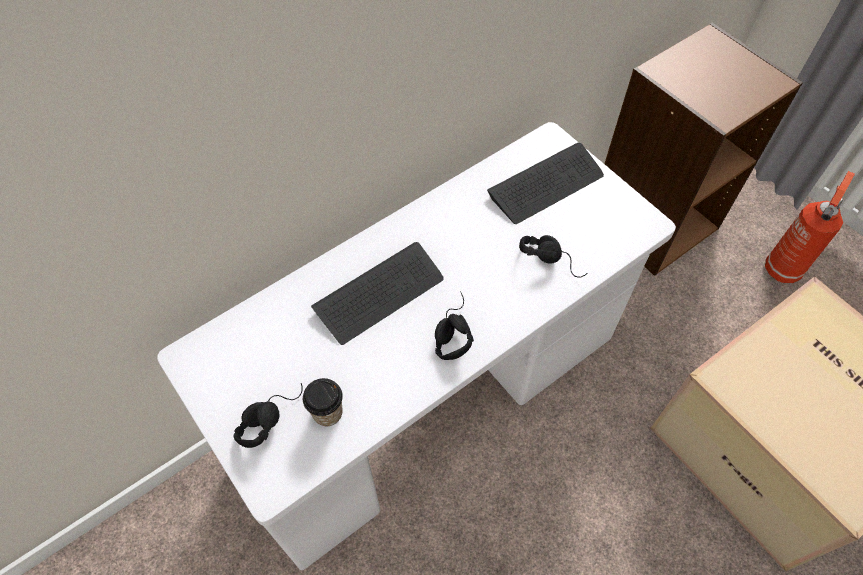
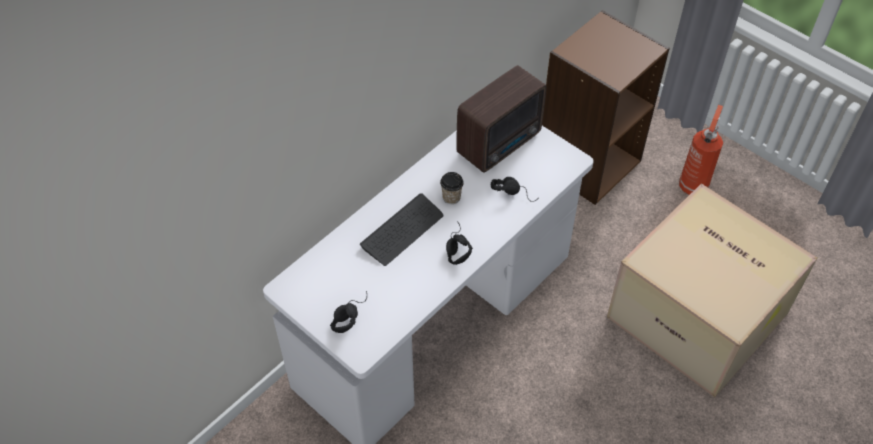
camera: 10 degrees left, 5 degrees down
(327, 413) = (386, 307): cup -> cup (451, 197)
(546, 185) = (501, 143): keyboard -> radio

